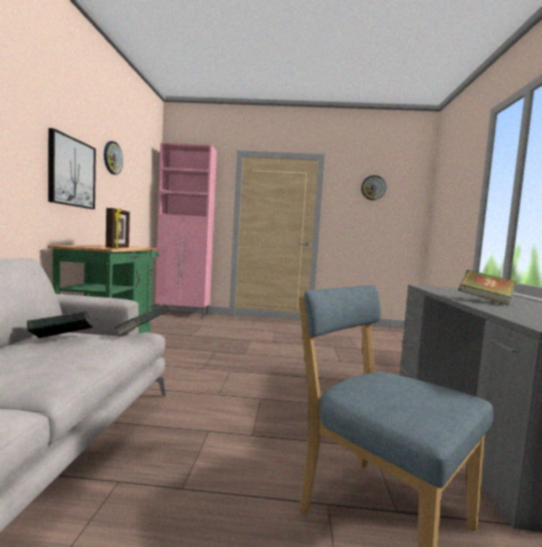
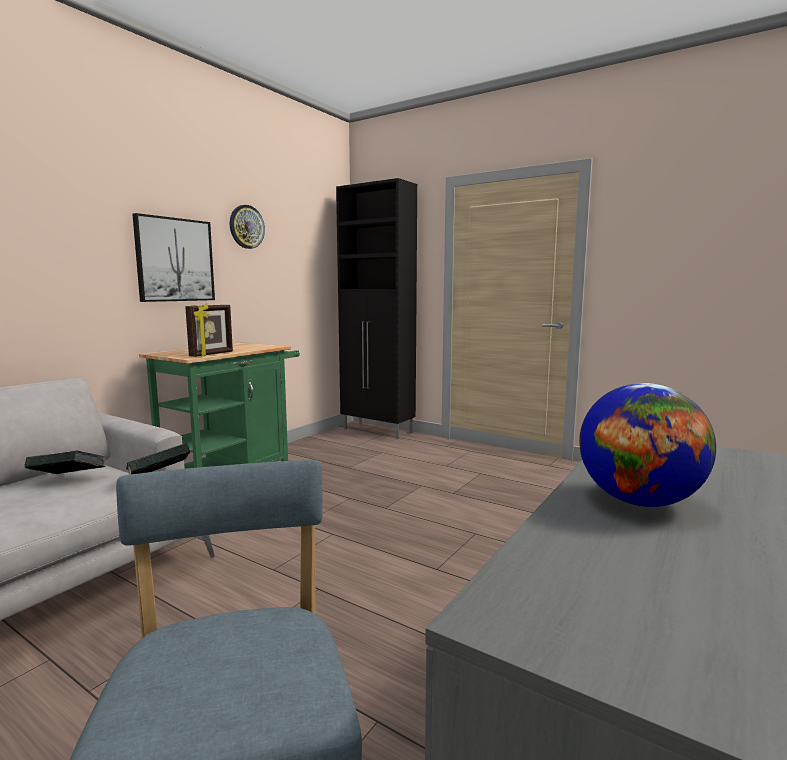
camera: 30 degrees right, 5 degrees up
(183, 314) = (378, 431): pink cabinet -> black cabinet
(373, 188) = (692, 210): wall clock -> none
(485, 300) = (639, 501): book -> globe

